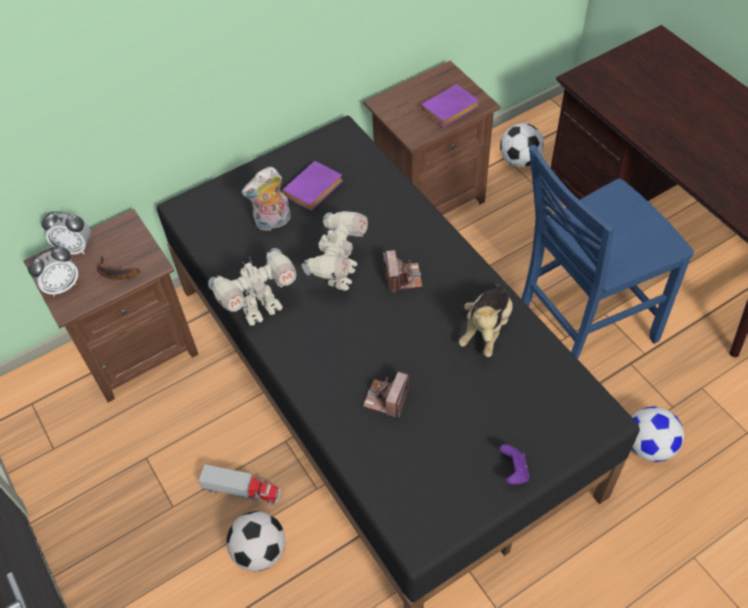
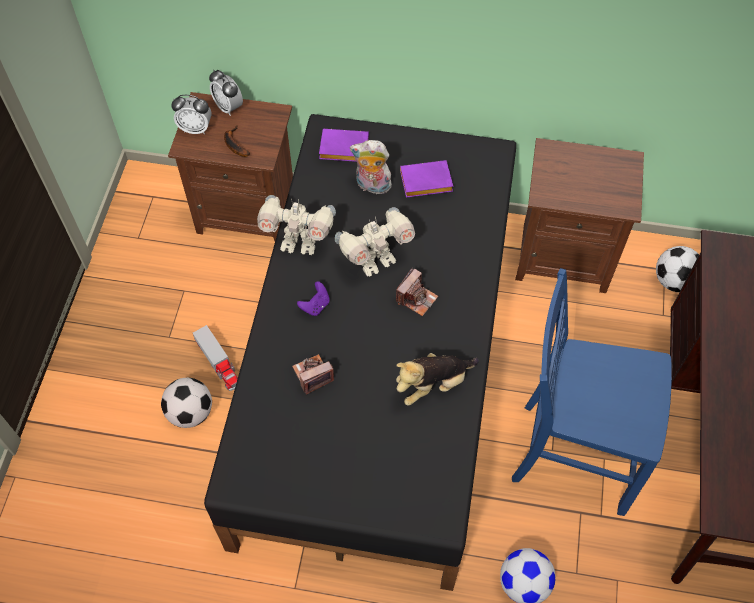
camera: 40 degrees right, 5 degrees up
(449, 111) = (594, 195): purple book -> purple book (342, 150)
(514, 471) = (340, 497): purple game controller -> purple game controller (315, 305)

